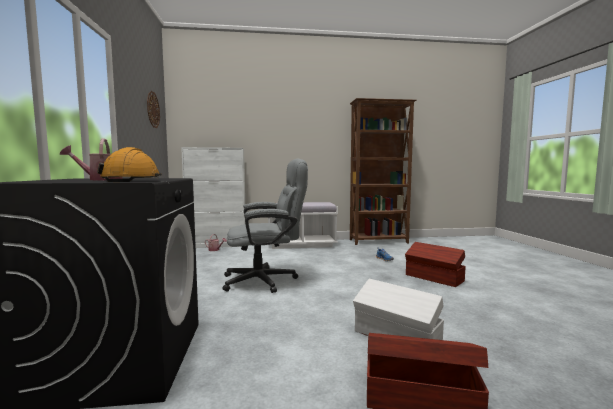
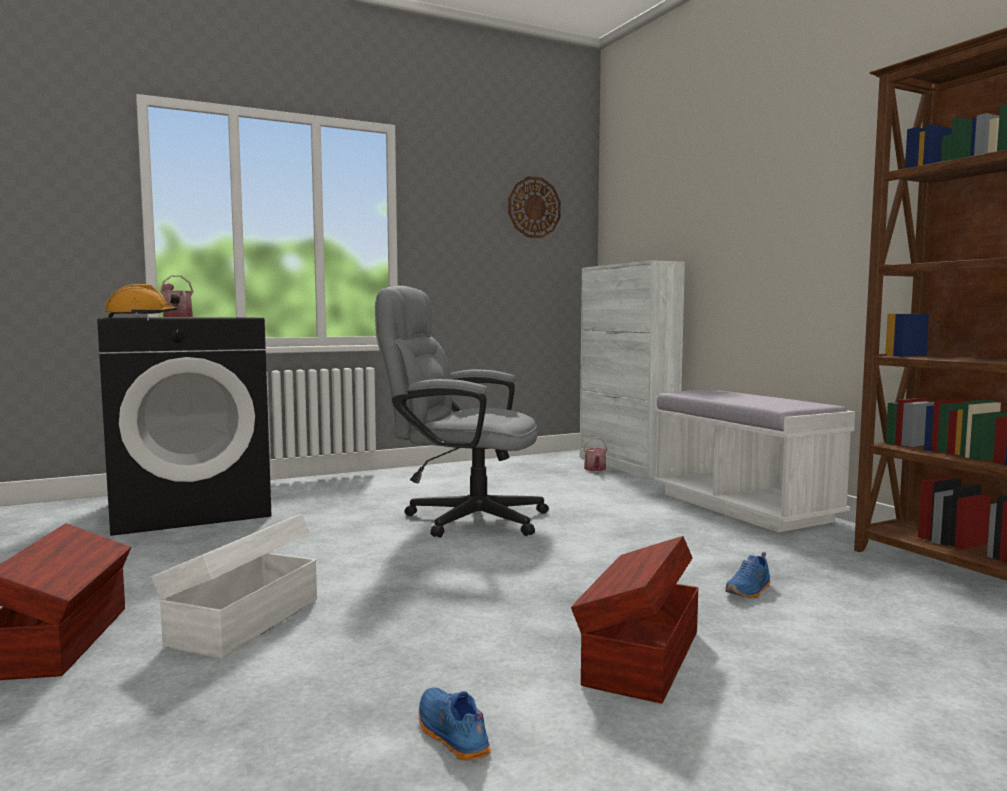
camera: 70 degrees right, 0 degrees up
(267, 280) = (462, 518): grey office chair -> grey office chair turned 135 degrees clockwise
(493, 306) = (450, 735): none -> blue shoe

